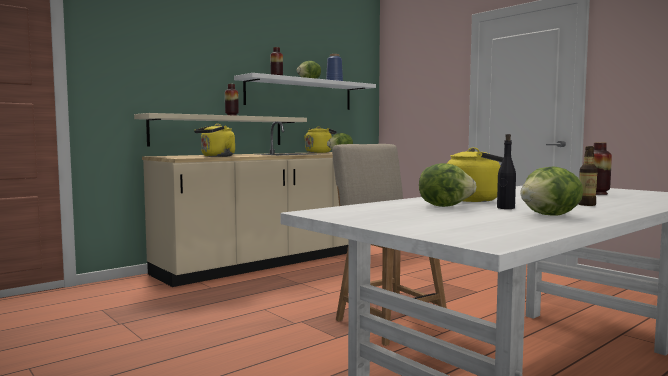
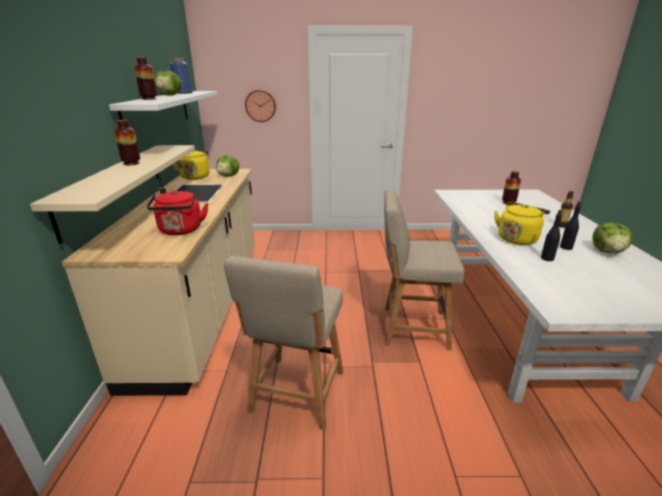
camera: 50 degrees left, 20 degrees up
(216, 156) = (180, 231): yellow kettle -> red kettle
(216, 310) = (296, 395): none -> beige chair
(426, 100) = (260, 105): none -> wall clock
(444, 206) = (547, 258): lettuce -> black bottle

